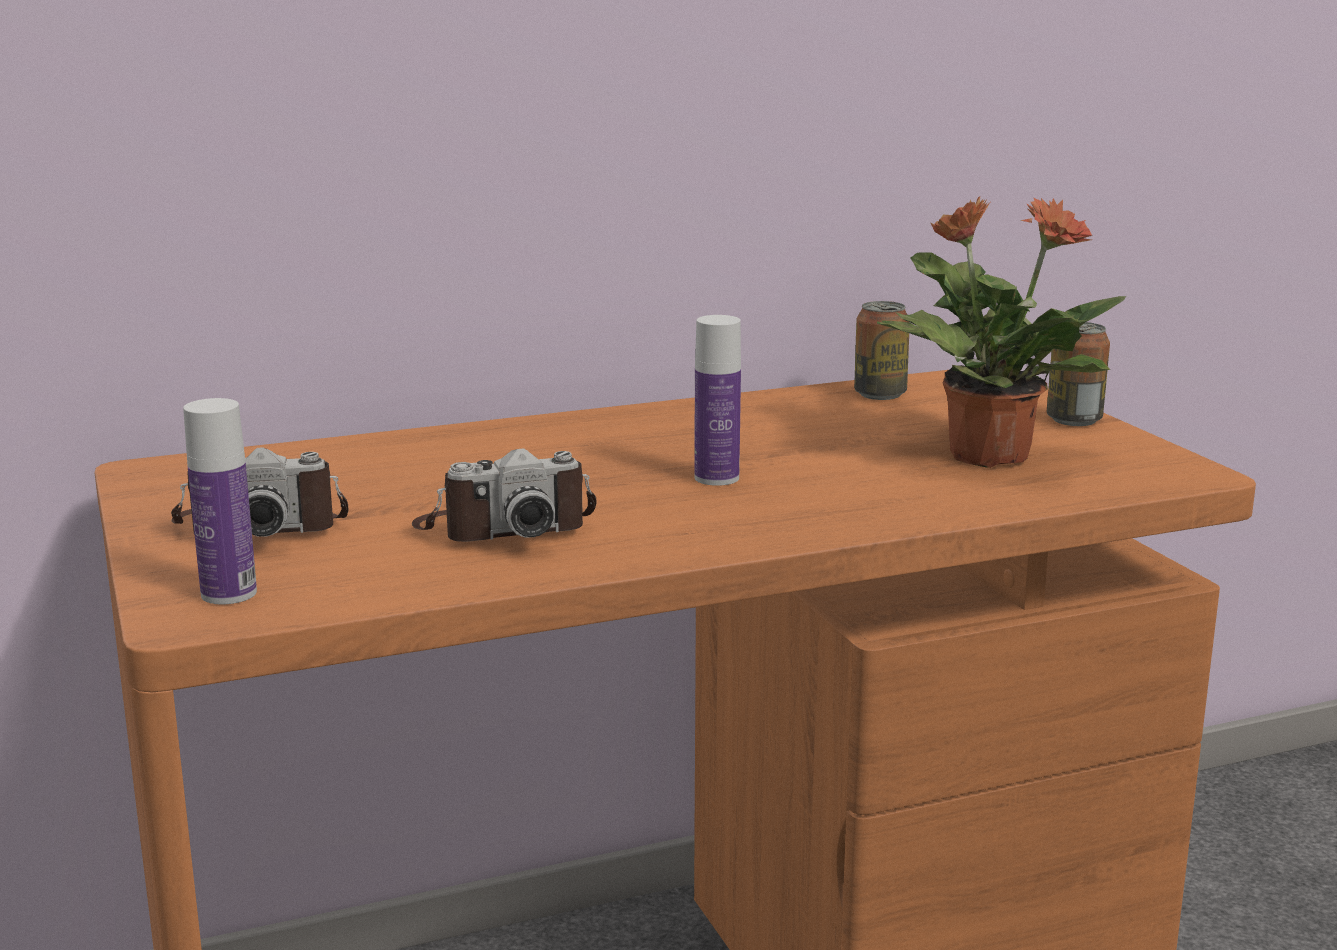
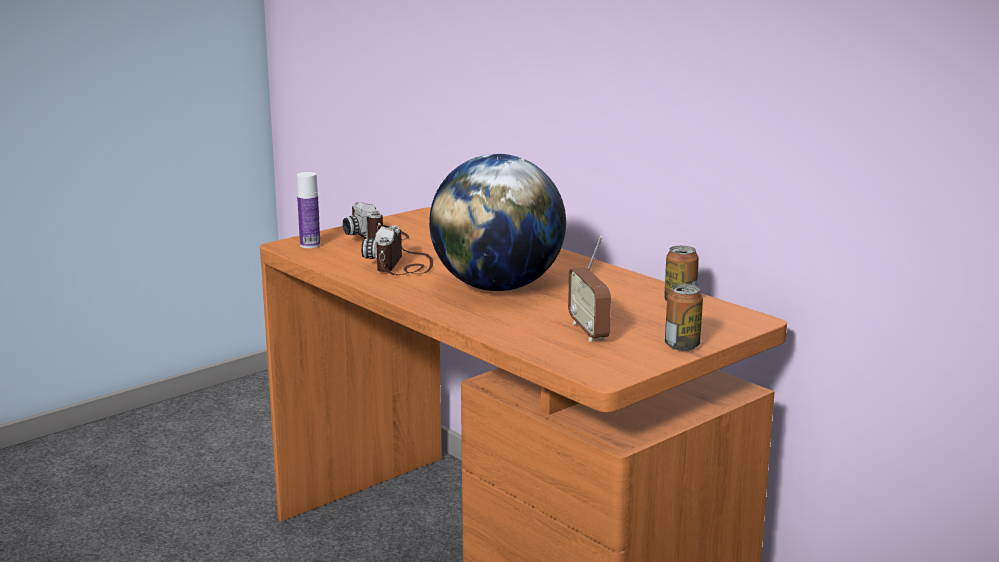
camera: 70 degrees right, 0 degrees up
(504, 528) = (402, 266): camera -> camera turned 45 degrees clockwise
(716, 478) = (497, 287): bottle -> globe
(986, 455) = (589, 331): potted plant -> radio

